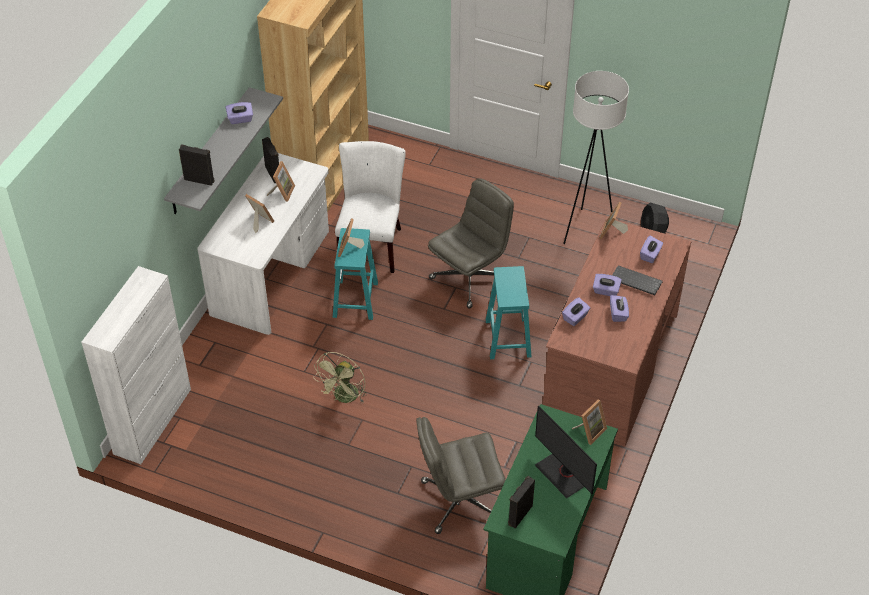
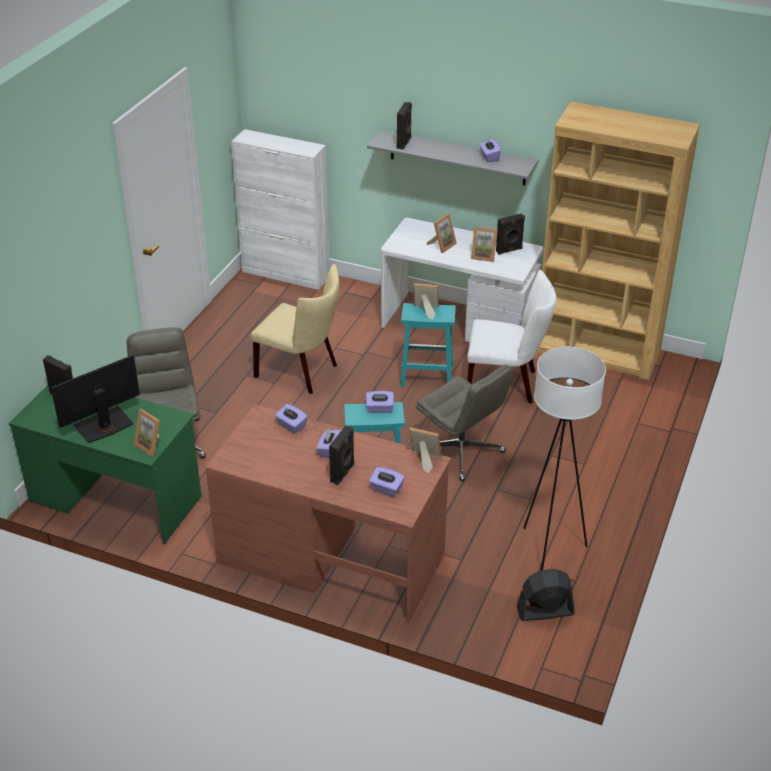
camera: 90 degrees right, 10 degrees down
(344, 398) = (301, 371): green fan -> beige chair
(618, 314) = (294, 457): purple tissue box -> purple tissue box (379, 409)
(635, 281) = (343, 473): keyboard -> black speaker

